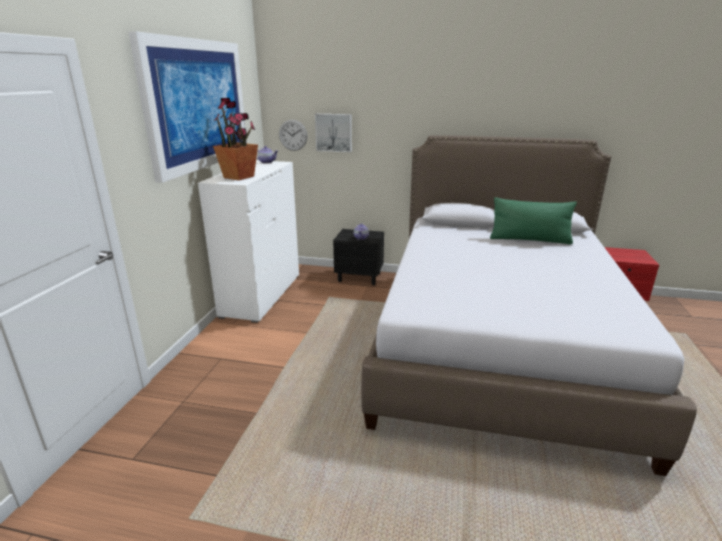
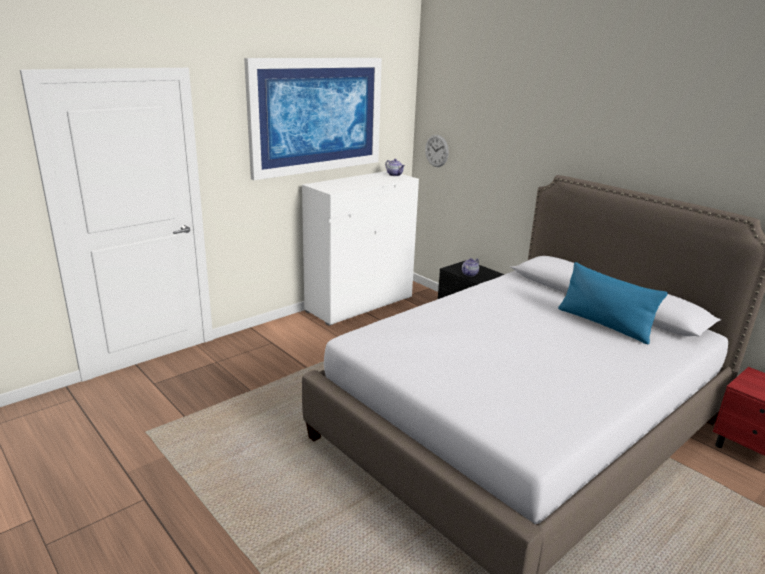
camera: 35 degrees right, 0 degrees up
(239, 177) = (341, 186): potted plant -> none
(334, 132) = (471, 154): picture -> none
(529, 240) = (604, 324): green pillow -> blue pillow

